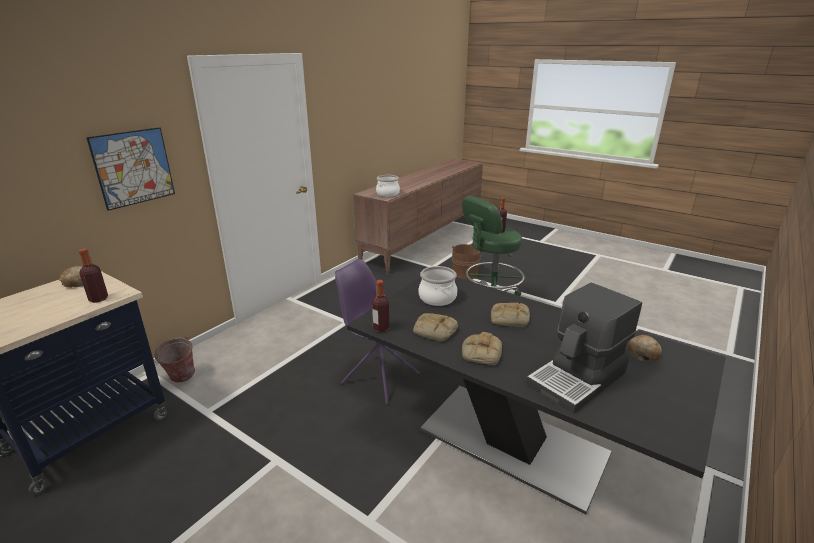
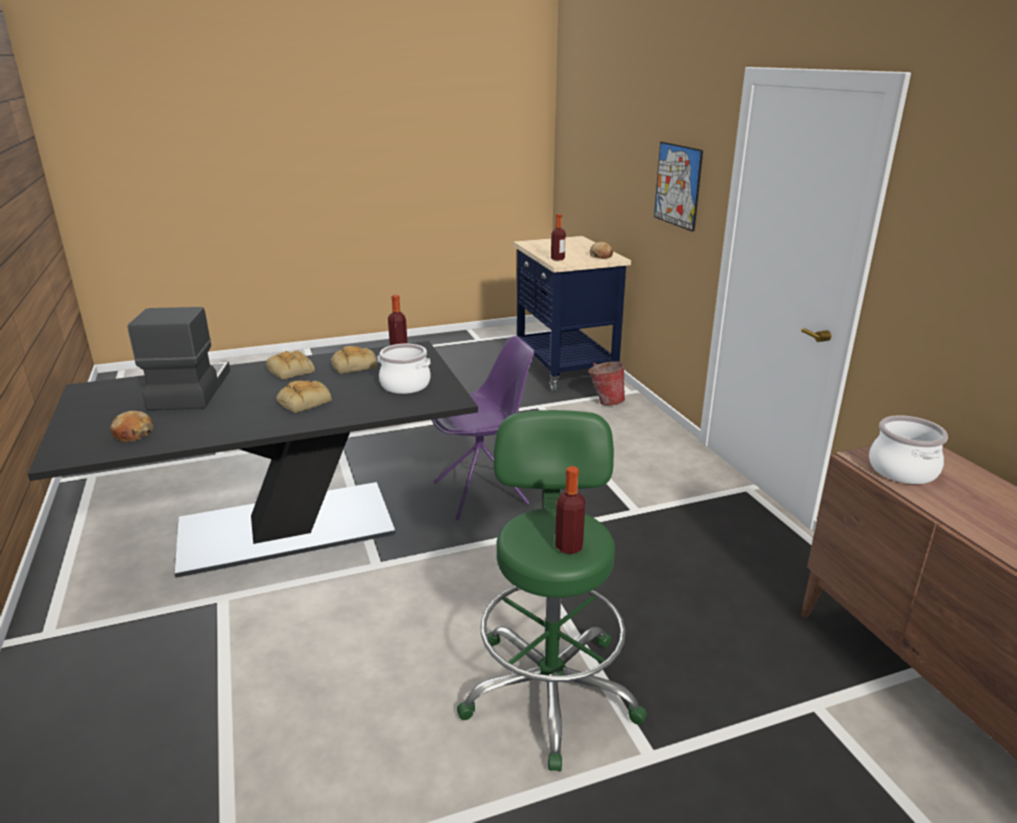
camera: 125 degrees right, 0 degrees up
(465, 273) = (740, 746): brown bucket -> none

